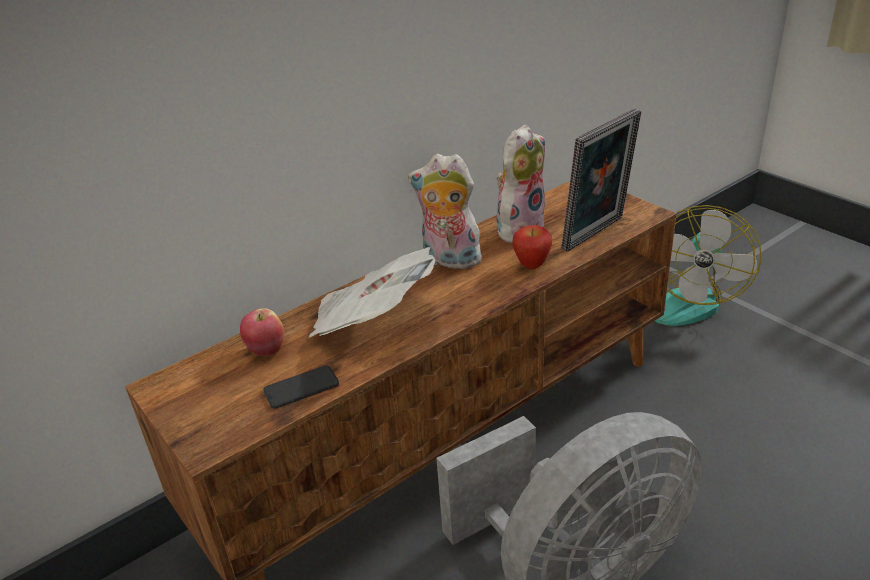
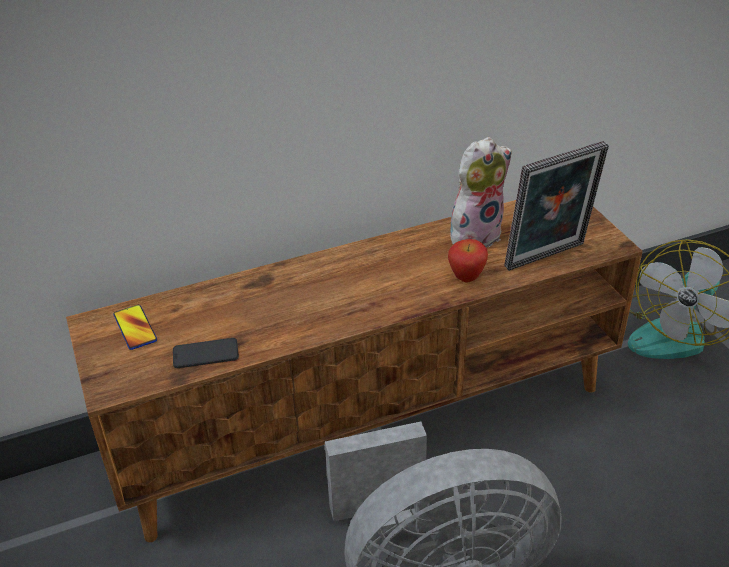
camera: 15 degrees right, 5 degrees up
(211, 380) = (135, 328): none -> phone
(266, 350) = (191, 310): apple -> none
(372, 321) = (293, 303): newspaper -> none
(449, 260) = (391, 255): plush toy -> none

